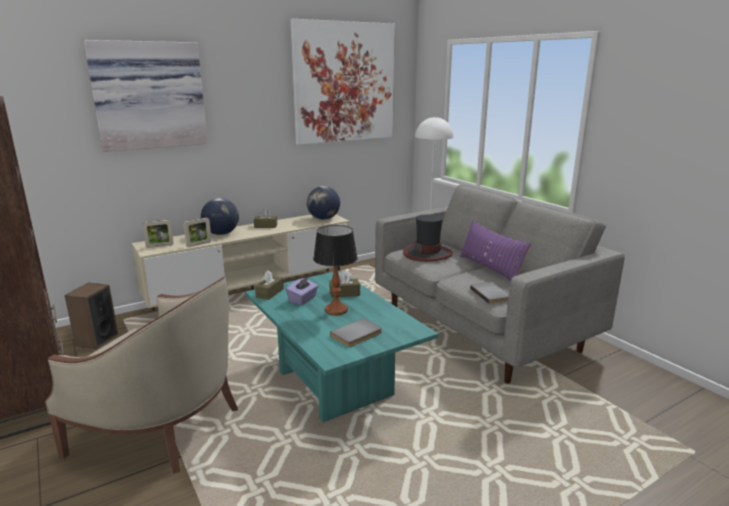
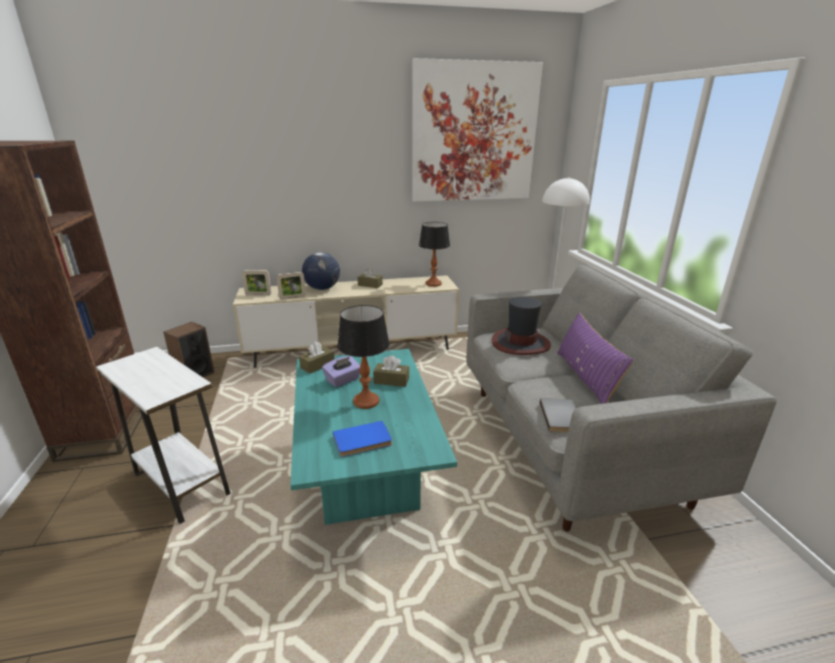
camera: 20 degrees right, 5 degrees up
(149, 95) = (256, 143): picture -> none
(161, 426) = (181, 484): beige armchair -> white side table
(323, 219) = (433, 284): globe -> table lamp
(357, 335) = (363, 442): grey book -> blue book

